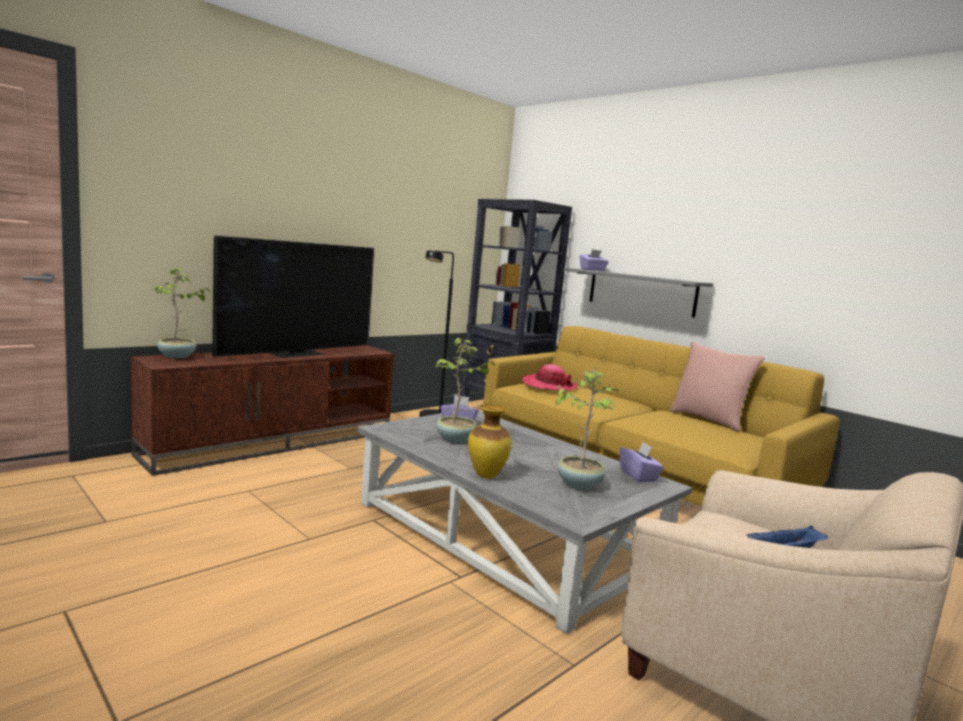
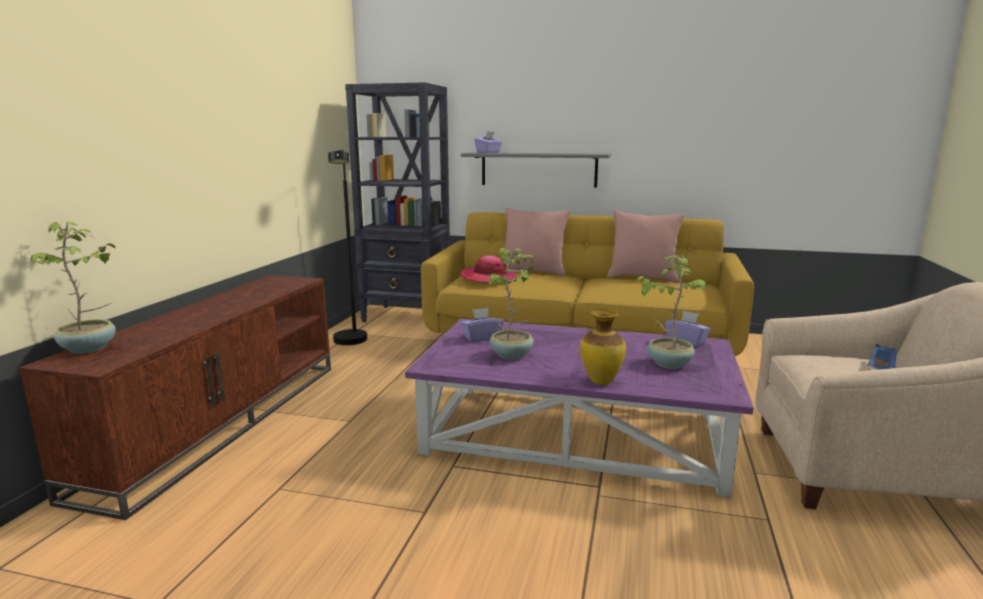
camera: 30 degrees left, 5 degrees up
(297, 353) = (227, 304): television -> none
(507, 536) = (577, 433): grey coffee table -> purple coffee table
(604, 392) = (534, 272): none -> pink pillow

